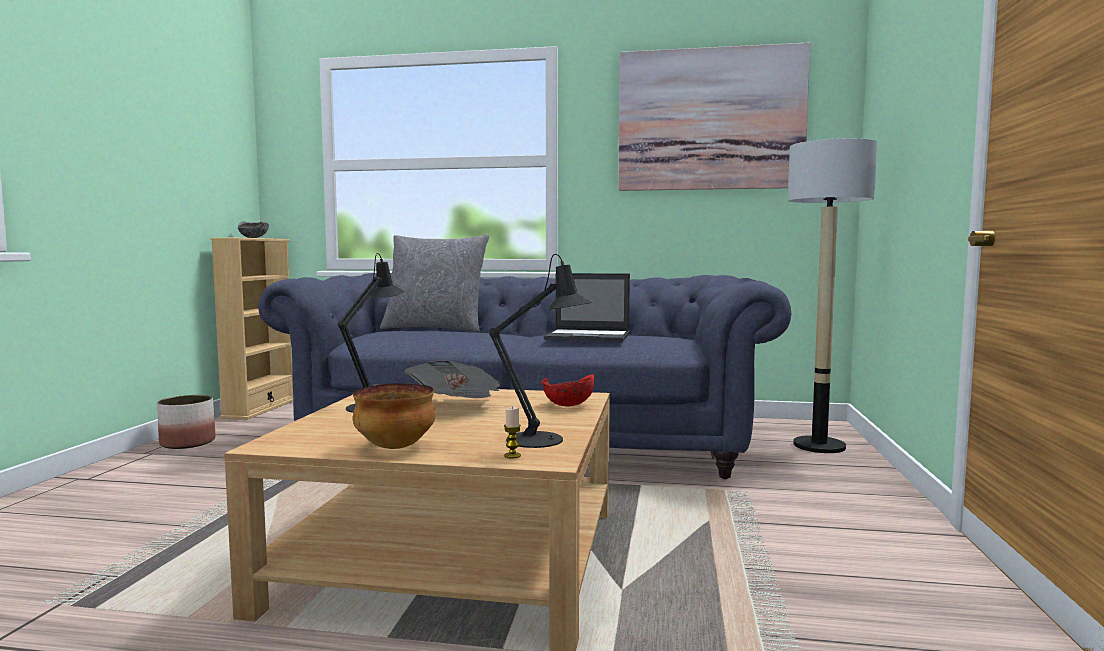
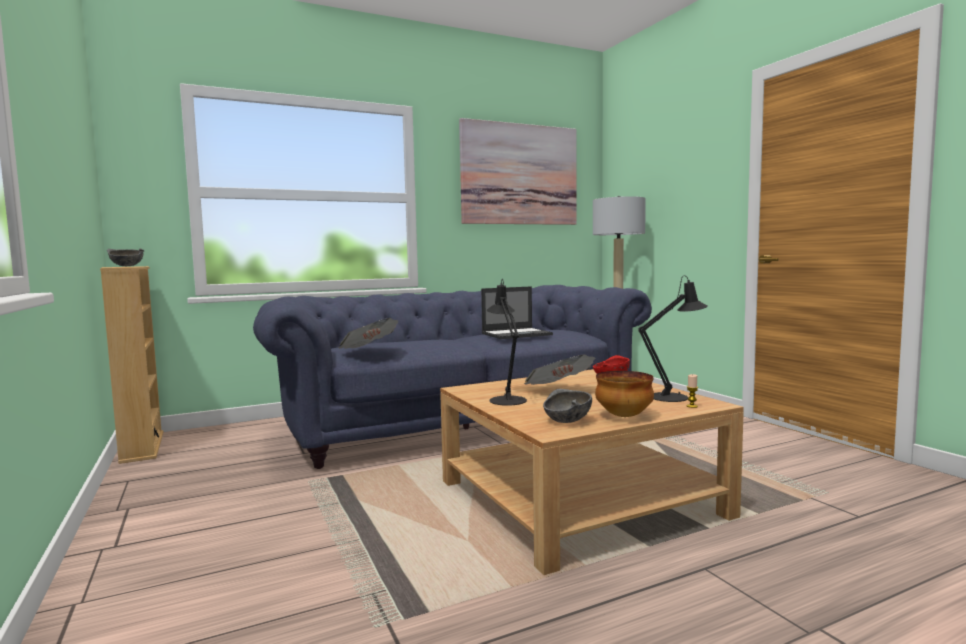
camera: 35 degrees left, 0 degrees up
(187, 443) = (145, 490): planter -> none
(327, 439) = (567, 421): none -> grey bowl
(380, 336) = (368, 351): none -> newspaper
(435, 329) = (375, 341): grey pillow -> none

